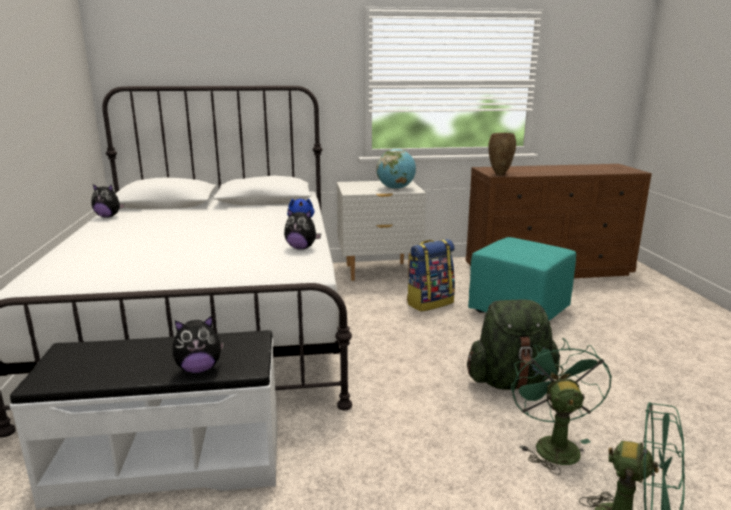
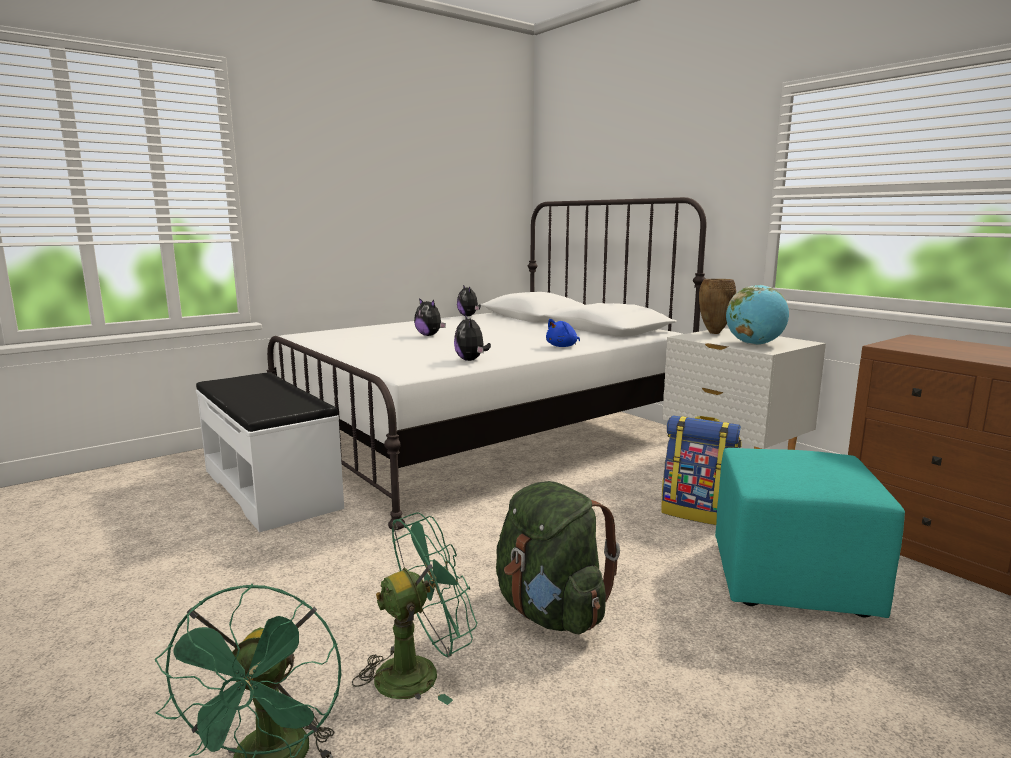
camera: 60 degrees right, 5 degrees down
(199, 369) = (248, 405): plush toy -> plush toy (429, 335)
(499, 175) = (894, 346): brown vase -> brown vase (713, 333)

